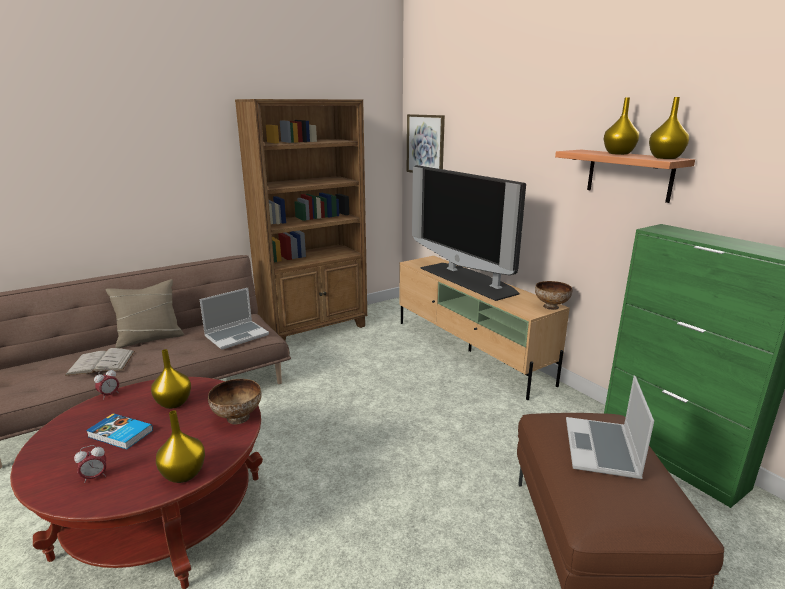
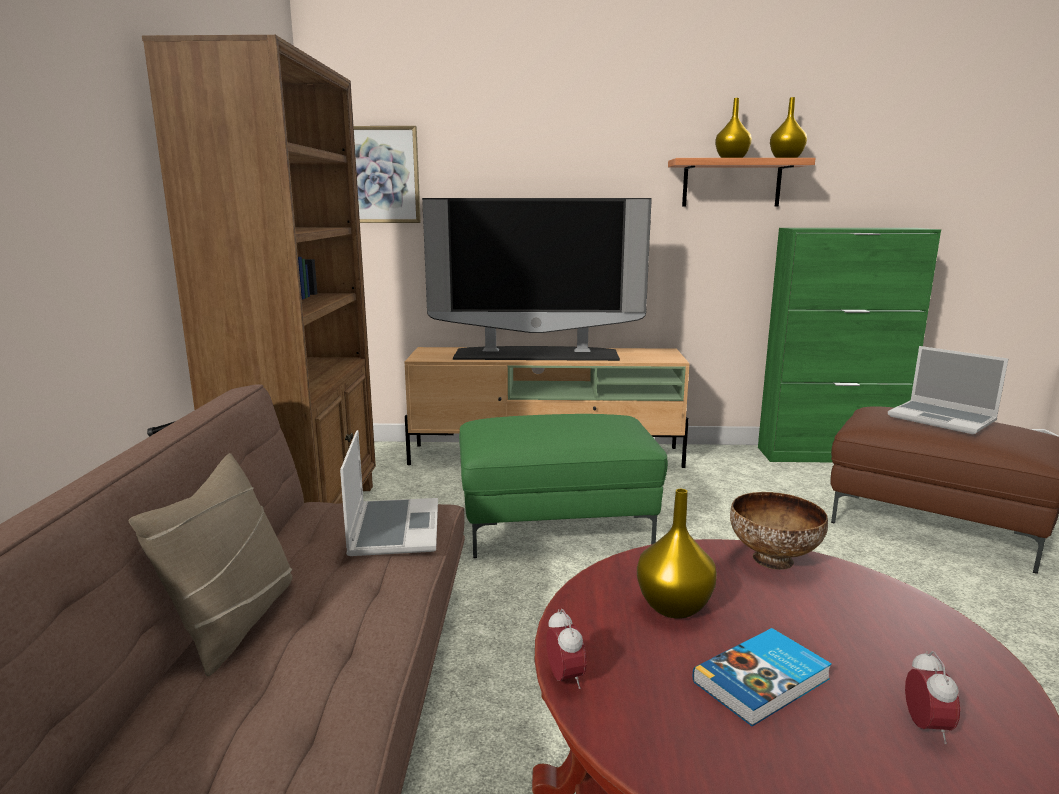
camera: 55 degrees left, 5 degrees down
(101, 363) = (273, 709): white book -> none
(183, 475) = (938, 631): yellow vase -> none
(382, 385) = (557, 525): none -> green ottoman
(551, 307) = (667, 351): bowl -> none

